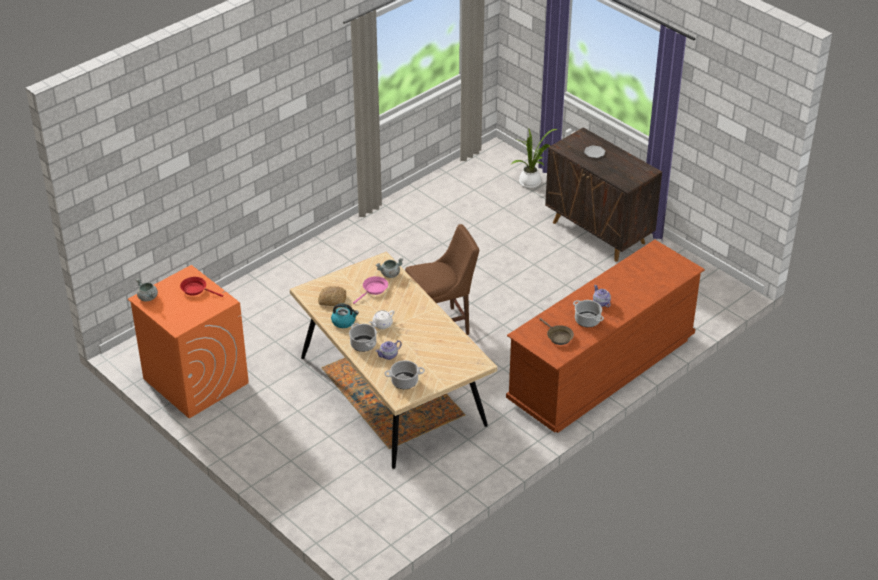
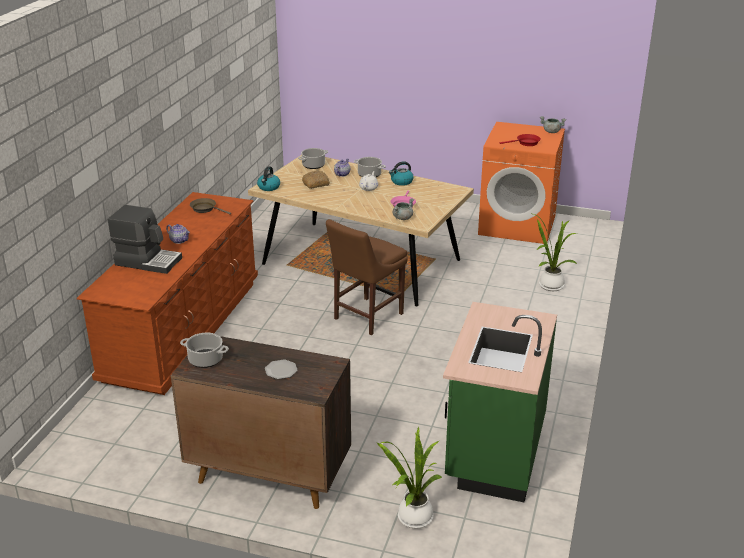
camera: 150 degrees right, 10 degrees down
(261, 300) = (549, 285): none -> potted plant
(332, 300) = (428, 190): bread -> bread (316, 184)
(450, 198) = (493, 451): none -> green counter
(475, 361) = (269, 187): none -> kettle
(587, 320) = (185, 225): cooking pot -> cooking pot (206, 360)
(636, 287) = (148, 261): none -> coffee machine

